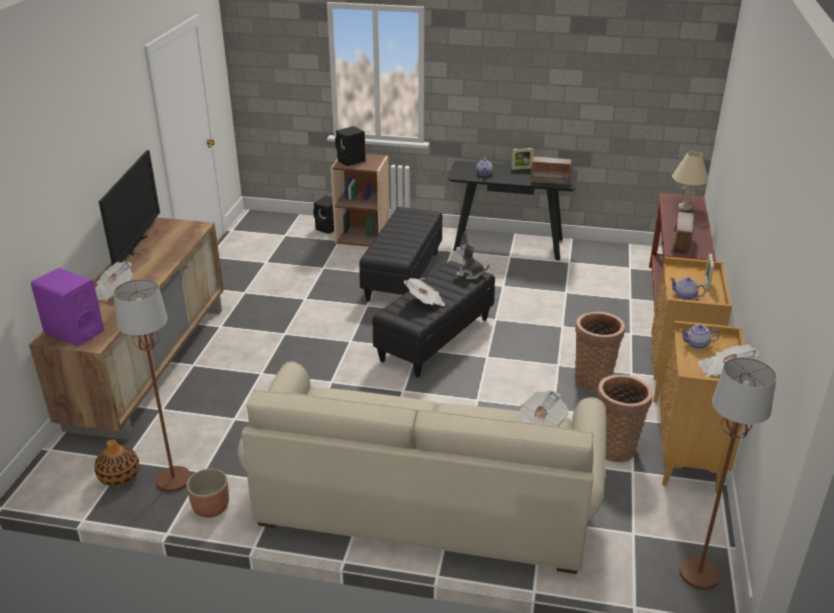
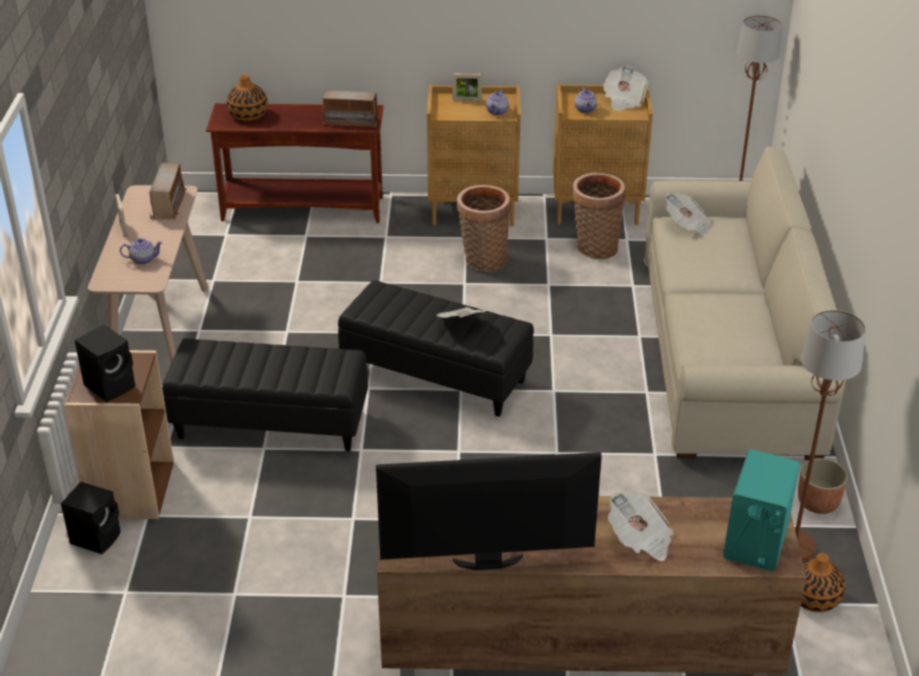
camera: 100 degrees left, 5 degrees up
(74, 332) = (755, 542): purple speaker -> turquoise speaker
(470, 274) = (379, 295): plush toy -> none
(508, 244) = (160, 333): black console table -> beige console table
(685, 207) = (248, 115): beige table lamp -> vase

